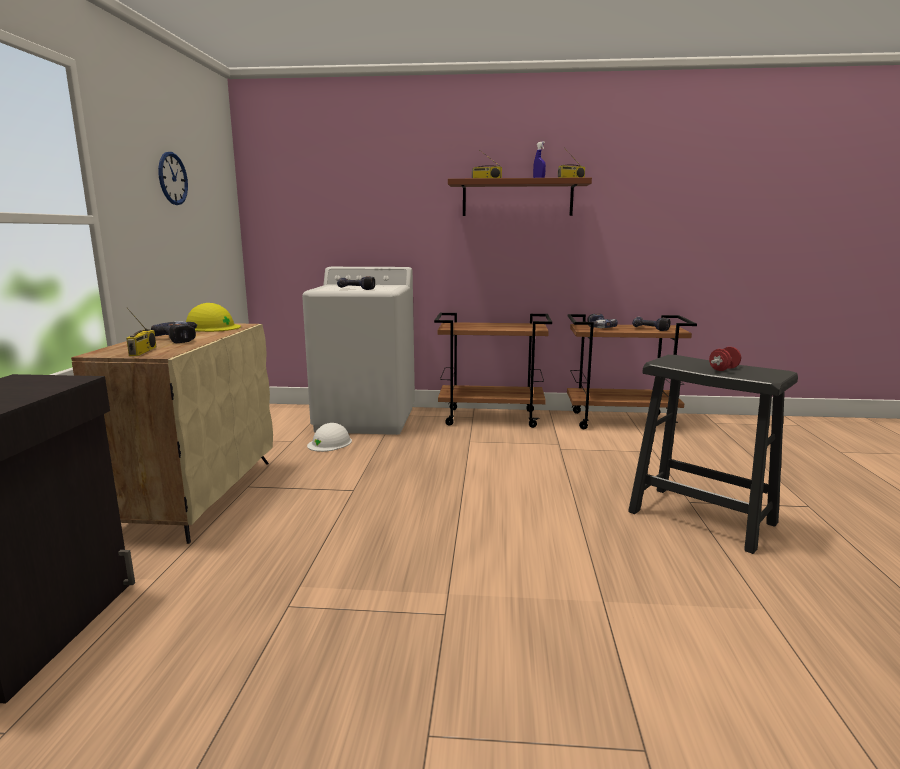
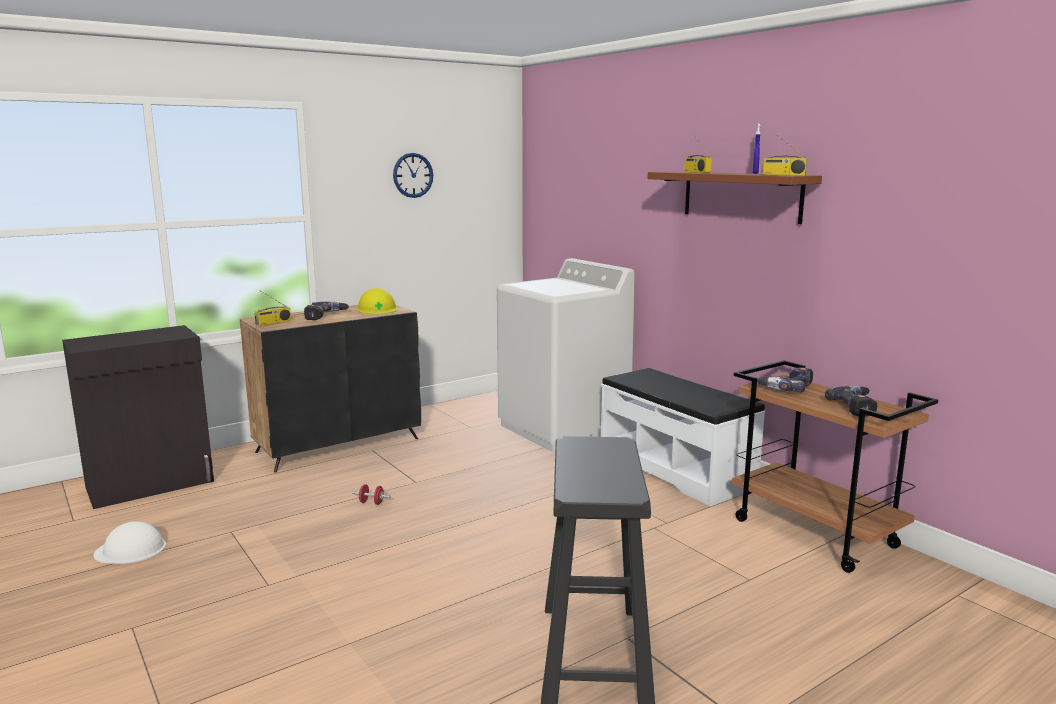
camera: 50 degrees right, 0 degrees up
(200, 495) = (339, 445): beige cabinet -> black cabinet
(330, 443) = (488, 439): white hard hat -> white hard hat (131, 549)
(357, 289) = (544, 288): power drill -> none
(492, 418) = (676, 470): brown cart -> white bench
(723, 369) = (592, 470): red dumbbell -> red dumbbell (371, 503)

